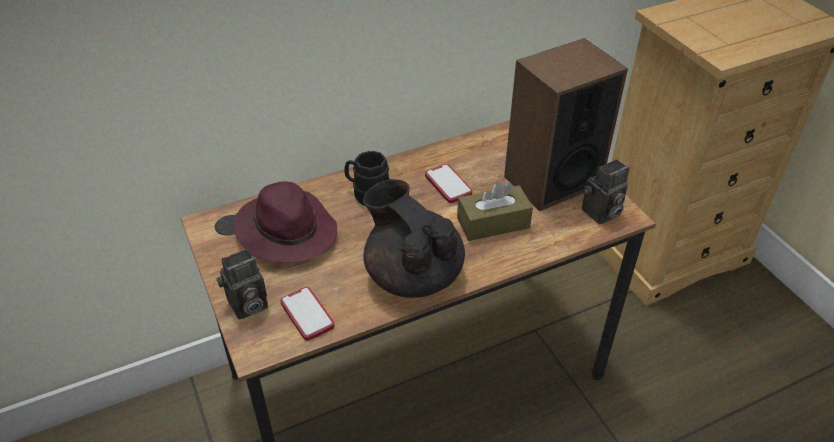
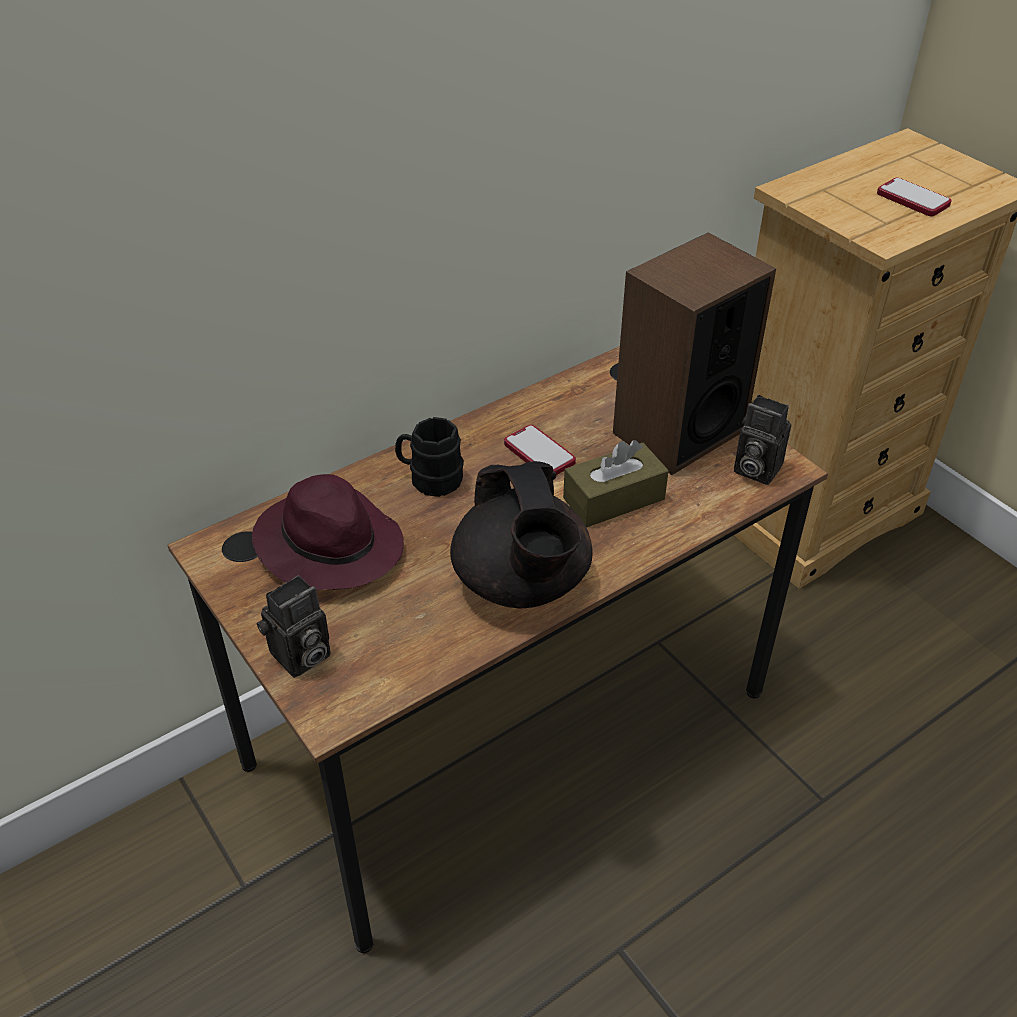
camera: 10 degrees left, 0 degrees up
(307, 314) = (389, 657): phone -> phone (913, 199)
(412, 275) = (522, 583): black teapot -> black teapot turned 150 degrees counterclockwise
(601, 214) = (754, 469): camera -> camera turned 75 degrees clockwise

